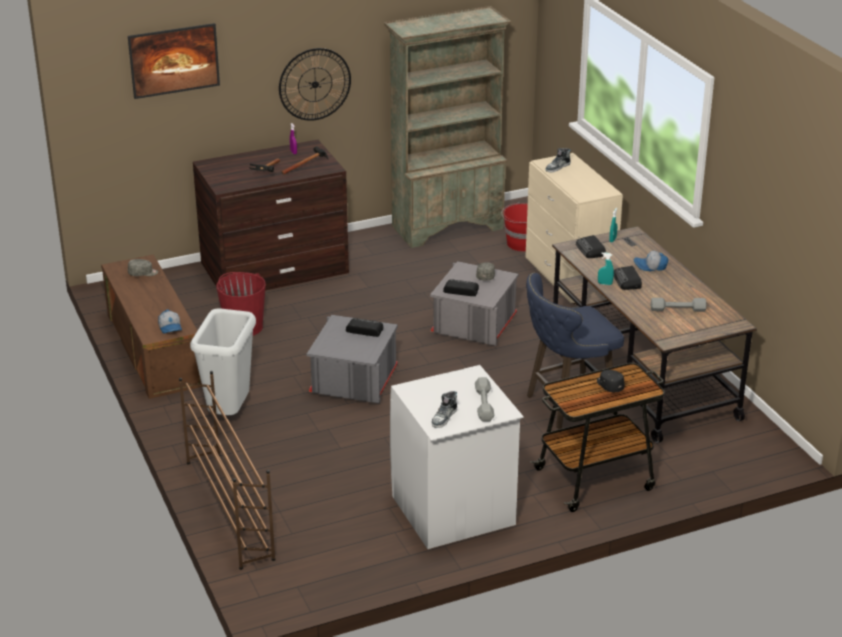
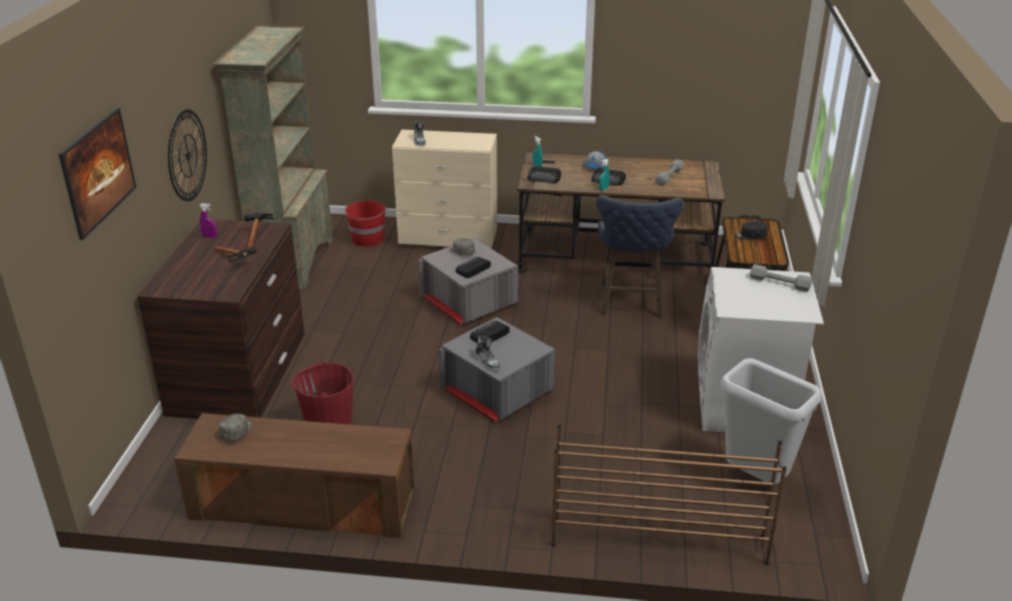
camera: 60 degrees left, 0 degrees up
(171, 327) = (381, 445): cap -> none
(229, 413) = (483, 487): grey trash can -> grey trash can (754, 479)
(444, 418) = (790, 306): shoe -> shoe (487, 361)

